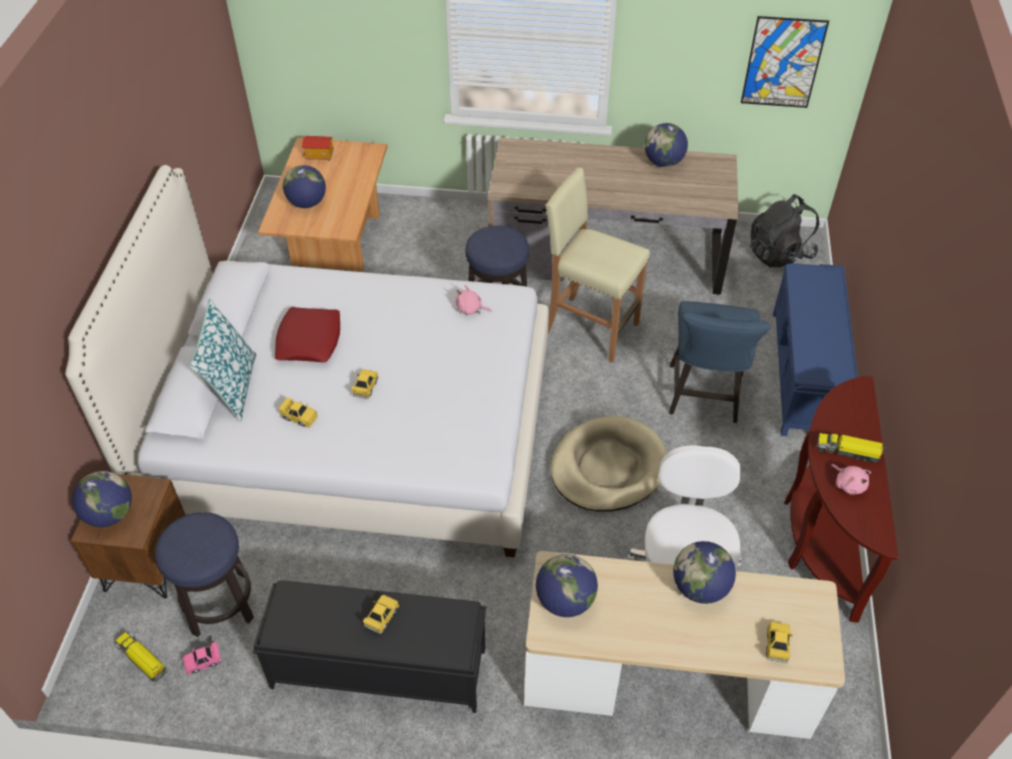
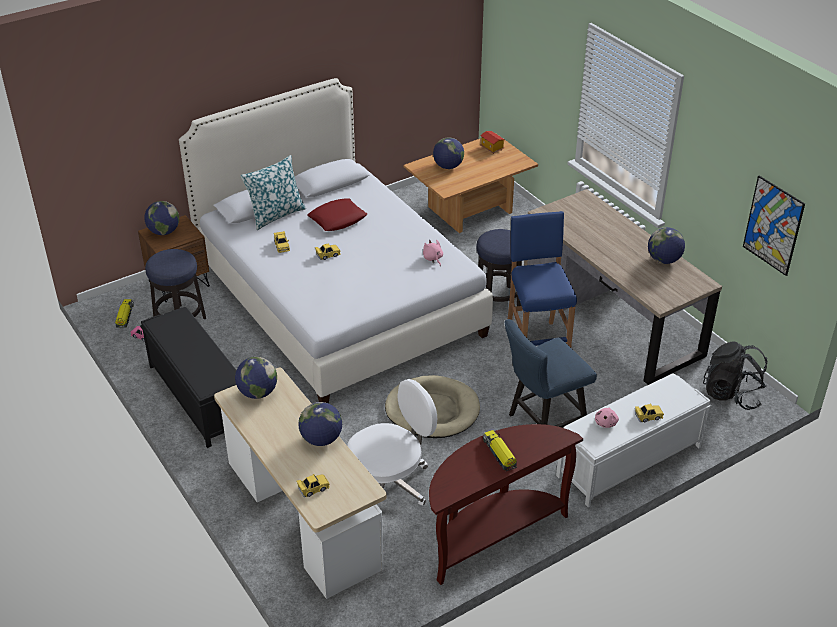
camera: 50 degrees right, 10 degrees down
(381, 617) = (199, 352): yellow toy car -> yellow toy car (648, 416)
(590, 328) = (536, 344): beige stool -> blue stool
(805, 374) = (628, 461): blue bench -> white bench
(849, 484) = (471, 465): pink plush toy -> pink plush toy (606, 422)

